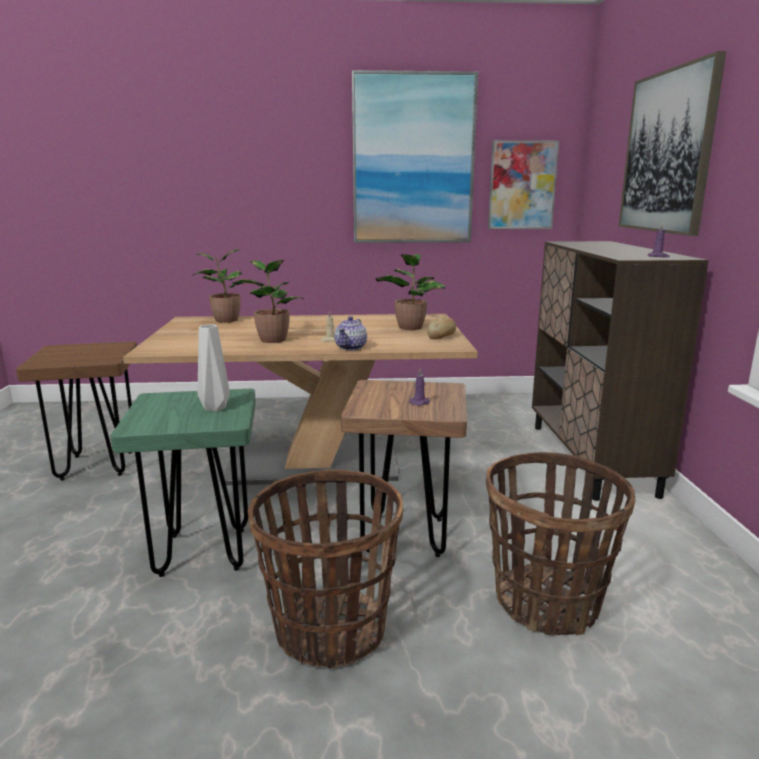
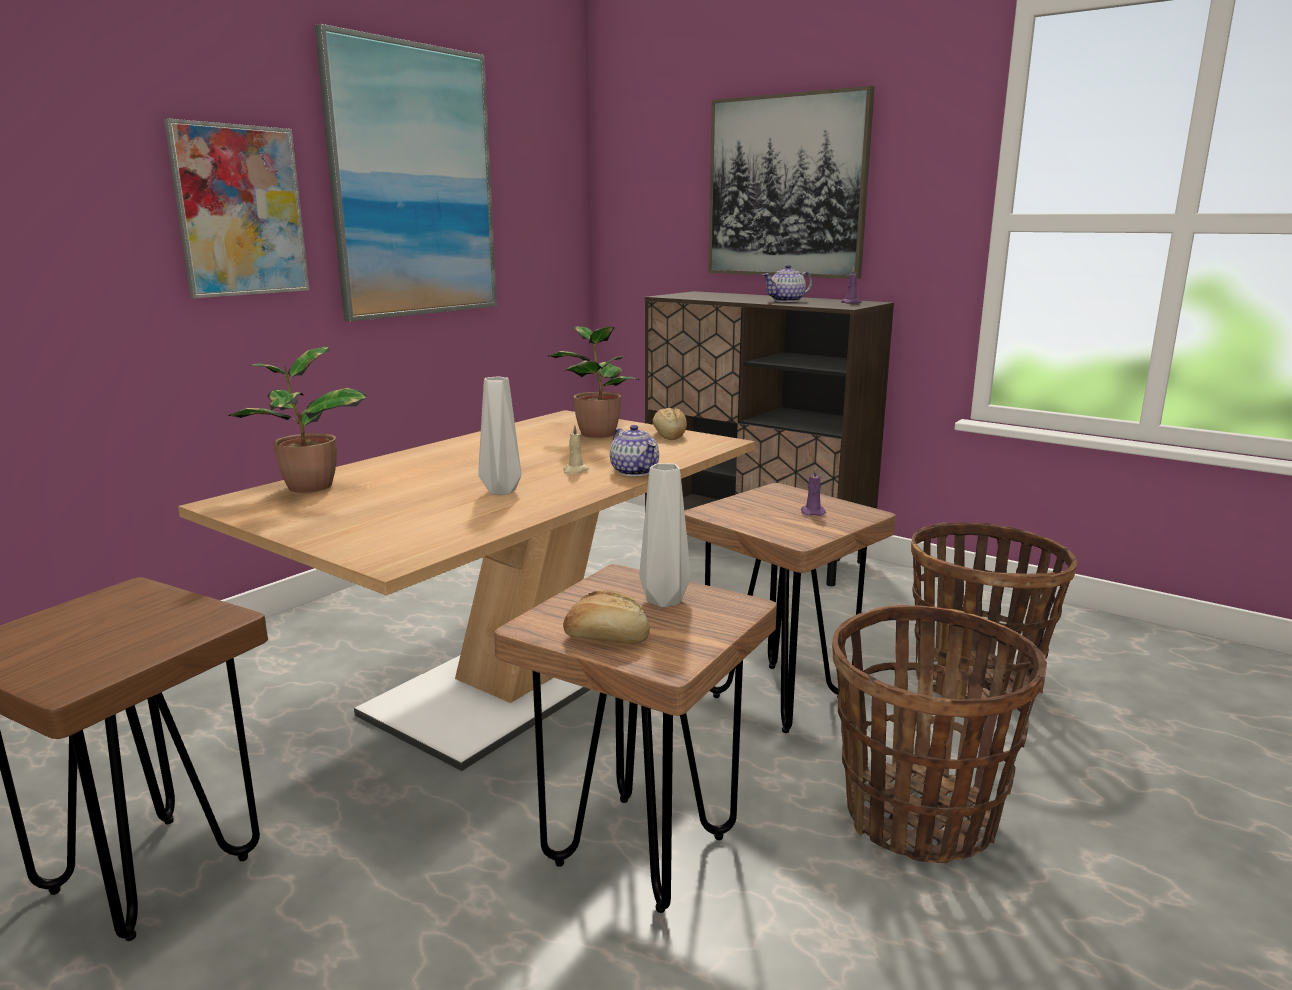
camera: 50 degrees left, 0 degrees up
(154, 410) = (606, 637): none -> bread
(203, 552) = (640, 851): green stool -> brown stool
(271, 339) = (502, 491): potted plant -> grey vase
(522, 185) = (538, 222): picture -> picture (240, 211)
(619, 251) = (787, 301): none -> teapot

